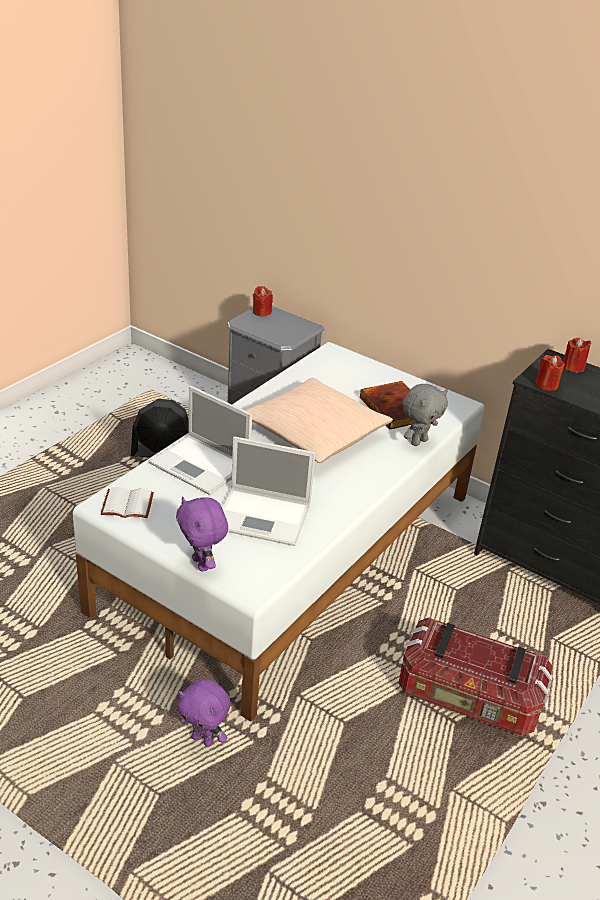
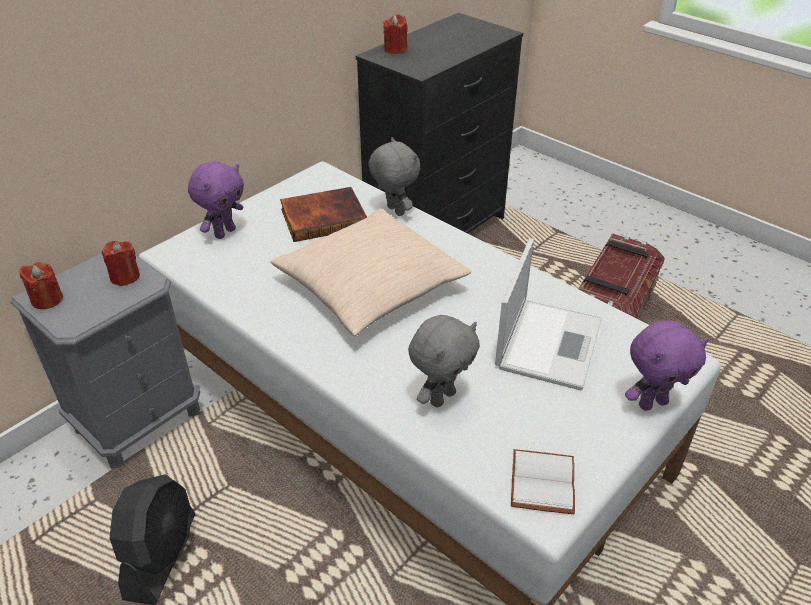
camera: 80 degrees left, 5 degrees up
(201, 465) = (441, 397): laptop -> grey plush toy
(203, 739) = (711, 521): purple plush toy -> purple plush toy (224, 232)
(546, 385) = (431, 66): red candle -> red candle (125, 277)

